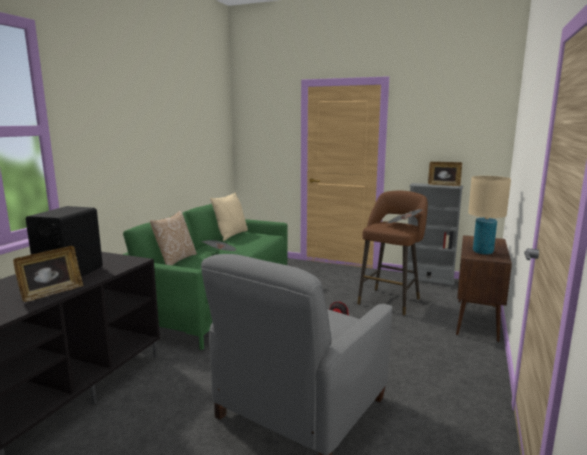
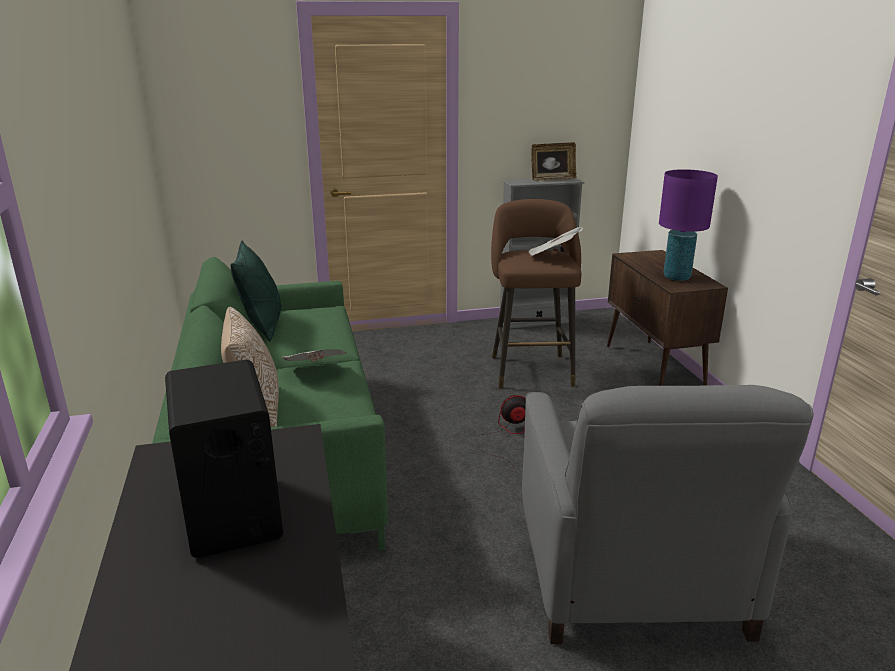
camera: 35 degrees left, 10 degrees up
(52, 293) = (294, 569): picture frame -> none
(231, 235) = (262, 325): beige pillow -> green pillow
(482, 252) = (676, 277): beige table lamp -> purple table lamp

